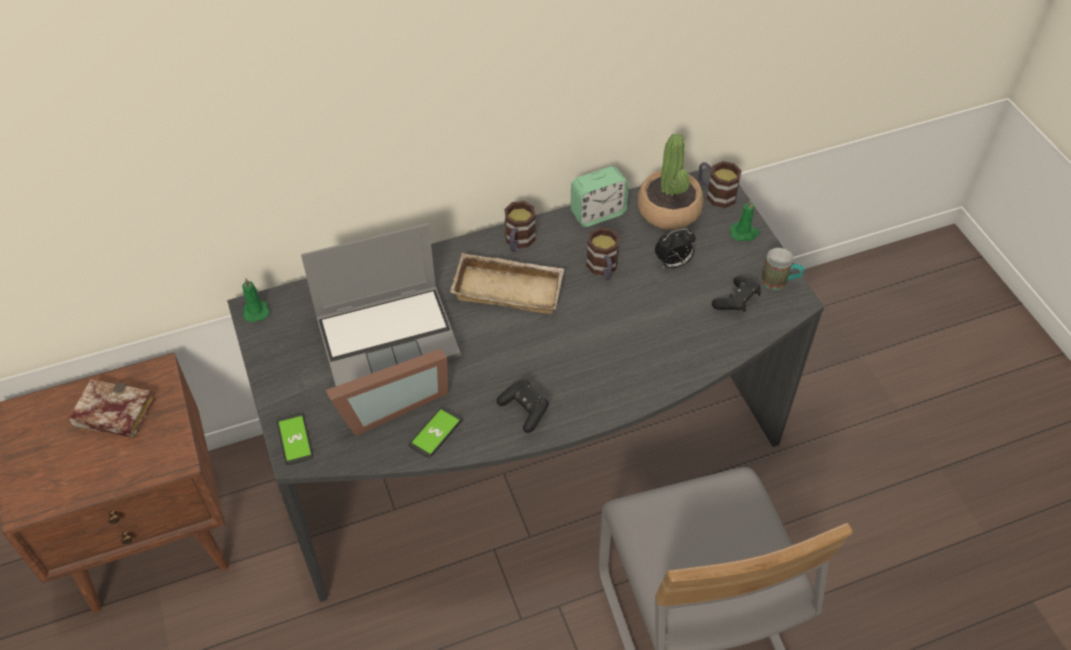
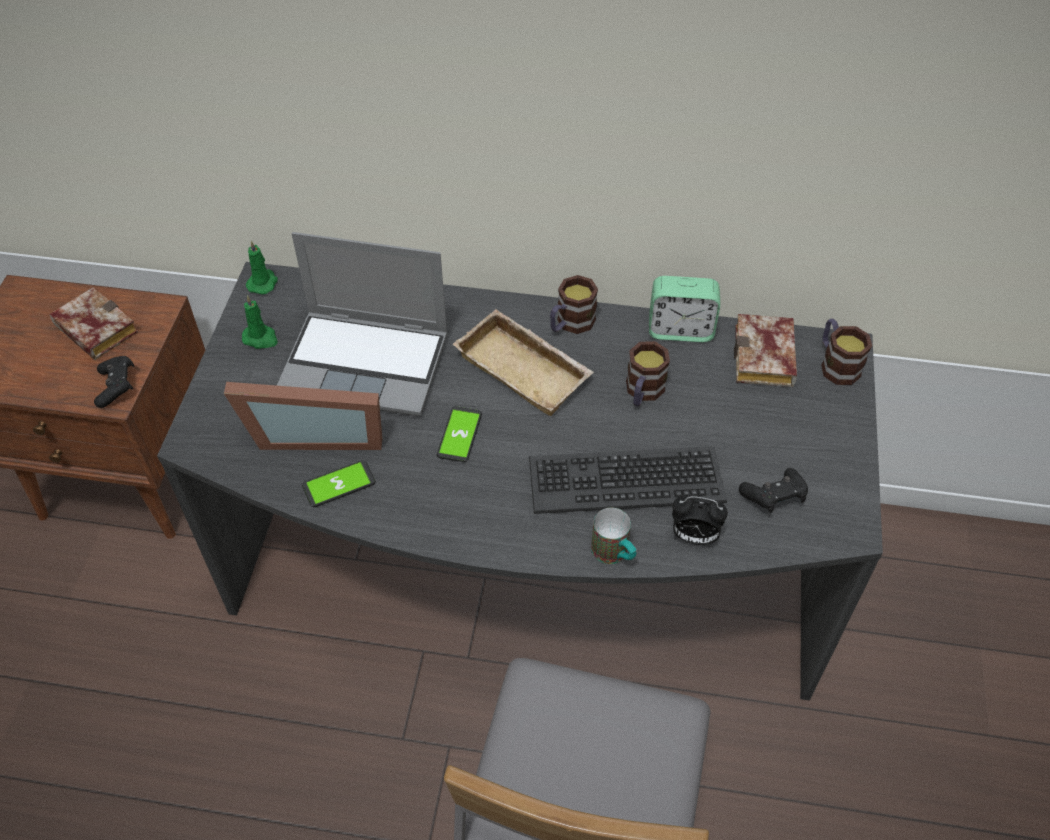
camera: 30 degrees right, 0 degrees up
(295, 439) = (203, 425): phone -> phone (459, 435)
(524, 410) = (446, 505): black game controller -> black game controller (117, 387)
(634, 334) = (626, 479): none -> keyboard
(669, 210) = (766, 359): potted plant -> book
(673, 264) = (727, 421): alarm clock -> alarm clock (693, 537)
(744, 233) = (840, 423): green candle -> green candle (261, 338)
(780, 282) = (845, 499): mug -> mug (614, 554)

